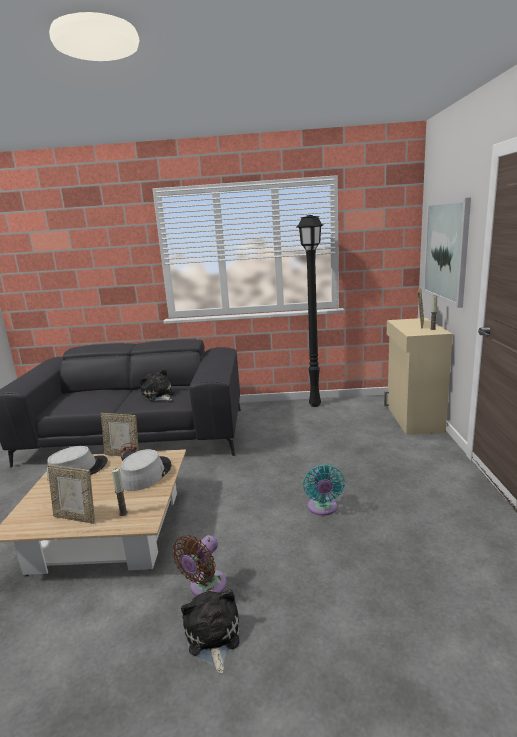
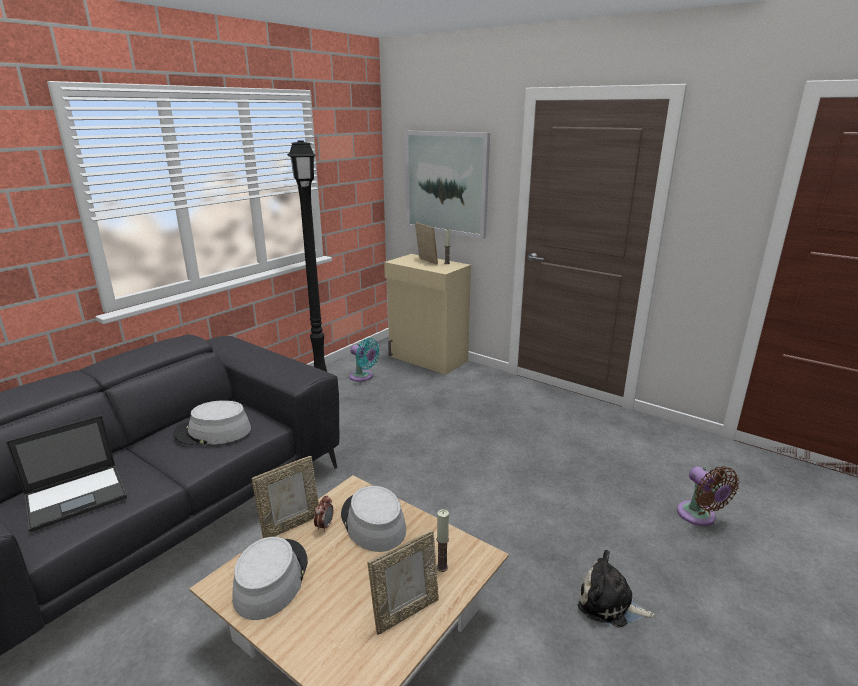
camera: 55 degrees left, 5 degrees up
(82, 399) = (77, 496): none -> laptop
(158, 395) = (213, 432): plush toy -> grey hat
(205, 587) = (540, 582): brown fan -> brown fan (699, 516)
(322, 508) = (498, 463): turquoise fan -> turquoise fan (363, 377)

